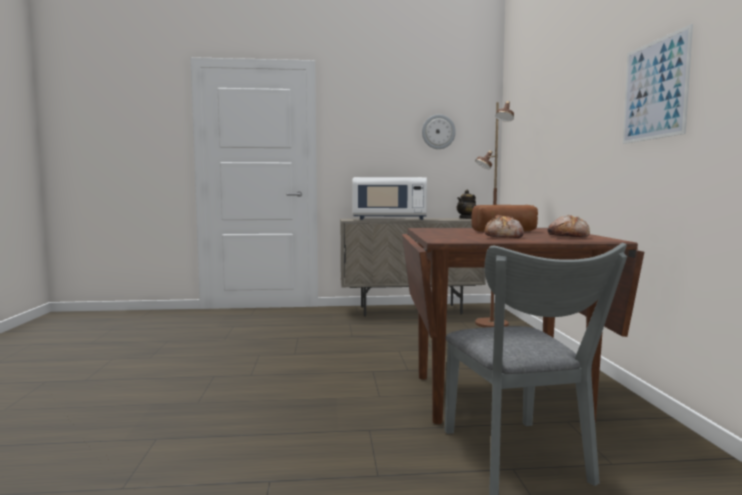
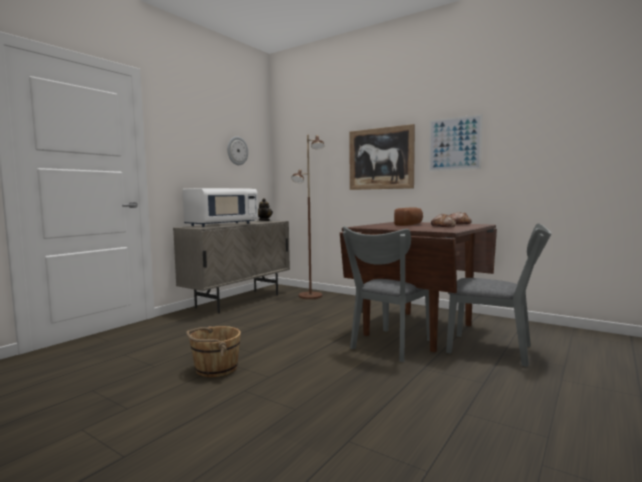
camera: 50 degrees left, 0 degrees up
(243, 355) = (215, 368): none -> brown bucket
(408, 396) = (389, 346): none -> grey chair
(578, 127) = (381, 158): none -> picture

